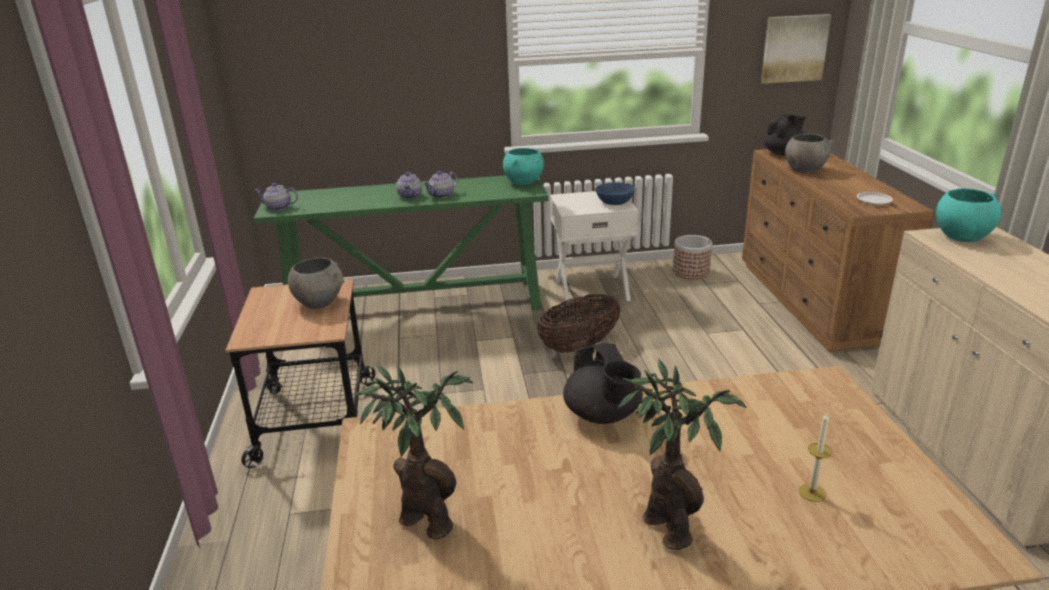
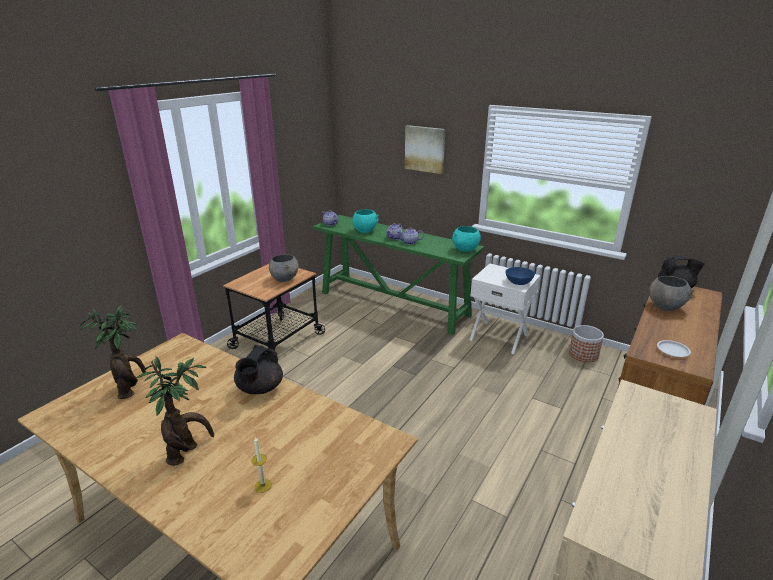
camera: 40 degrees right, 0 degrees up
(579, 346) = (442, 366): basket -> none
(794, 48) = (723, 203): picture -> picture (425, 149)
(961, 236) = (661, 405): turquoise bowl -> turquoise bowl (365, 231)

